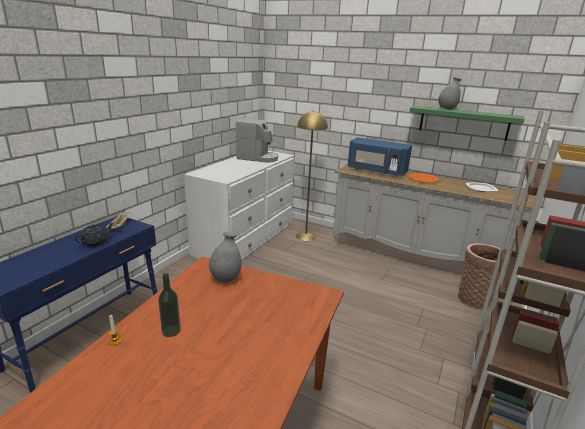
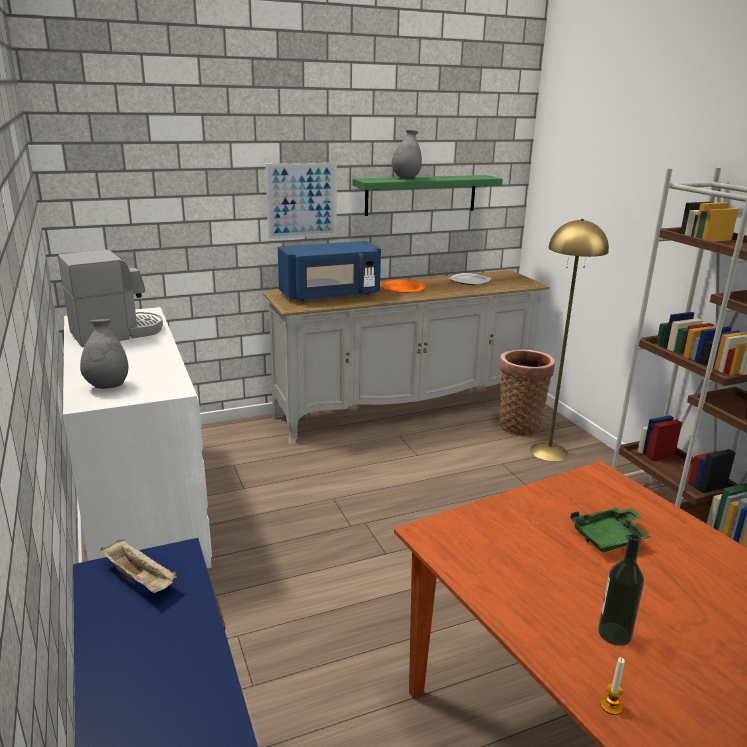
camera: 50 degrees left, 0 degrees up
(96, 242) = (180, 634): black teapot -> none
(226, 279) = (495, 531): grey vase -> grey vase (107, 386)
(258, 311) = (609, 538): none -> green tray
(306, 236) = (232, 450): yellow floor lamp -> yellow floor lamp (549, 451)
(380, 114) = (302, 200): none -> picture

